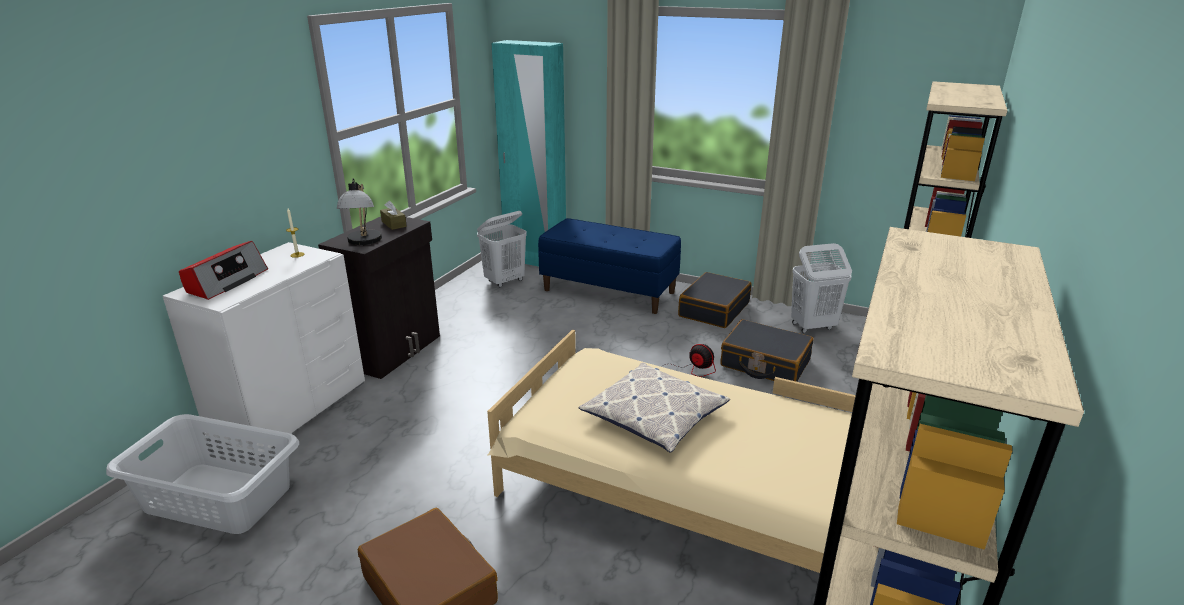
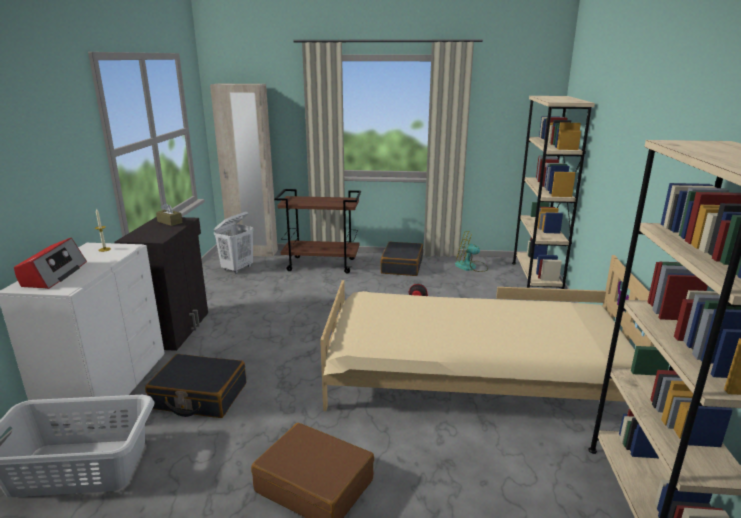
camera: 20 degrees left, 5 degrees down
(363, 242) = (155, 236): table lamp -> none
(535, 261) = (253, 253): turquoise wardrobe -> beige wardrobe
(609, 291) = (322, 265): blue bench -> brown cart
(654, 415) = (435, 323): pillow -> none
(764, 363) = (455, 293): black suitcase -> black suitcase (199, 396)
(812, 326) = (470, 267): white laundry basket -> fan

